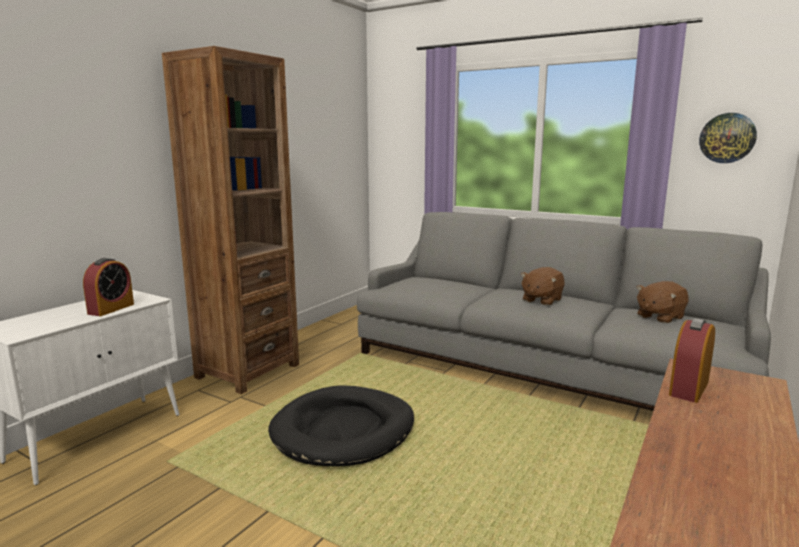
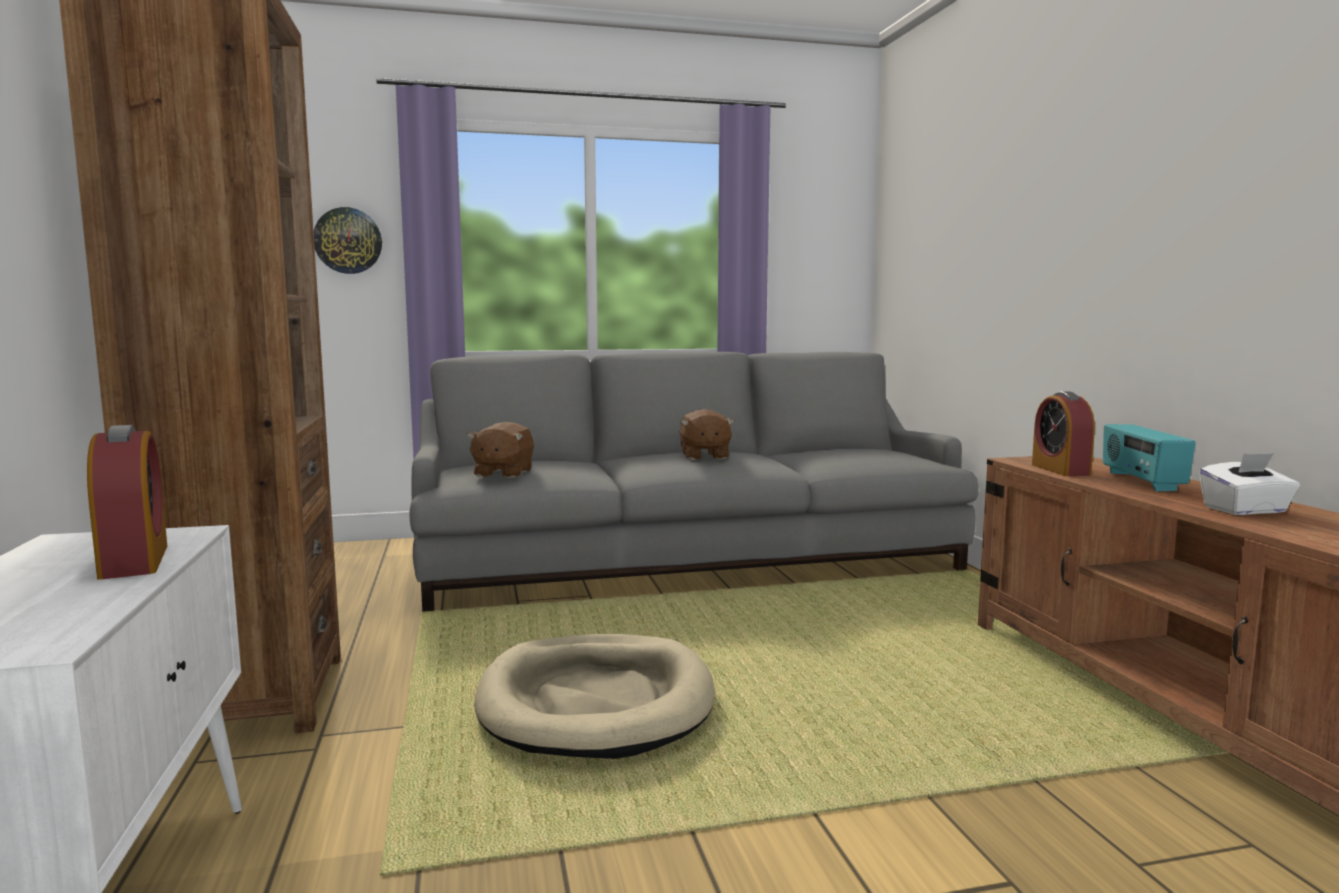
camera: 45 degrees left, 5 degrees down
(344, 430) = (596, 702): black dog bed -> beige dog bed
(659, 317) = (837, 451): brown plush toy -> brown plush toy (502, 473)
(704, 488) = (1245, 510): none -> white tissue box
(721, 424) = (1140, 481): none -> radio
(727, 138) = (812, 246): wall clock -> wall clock (348, 241)

